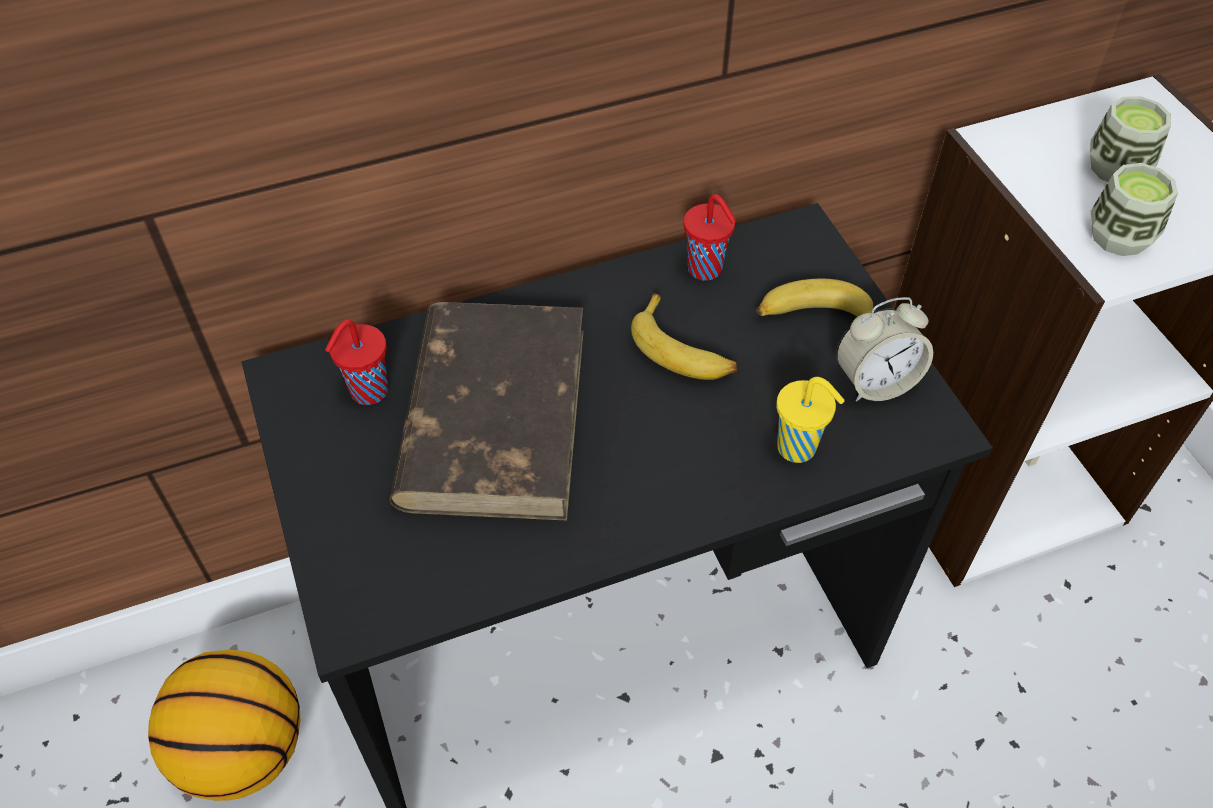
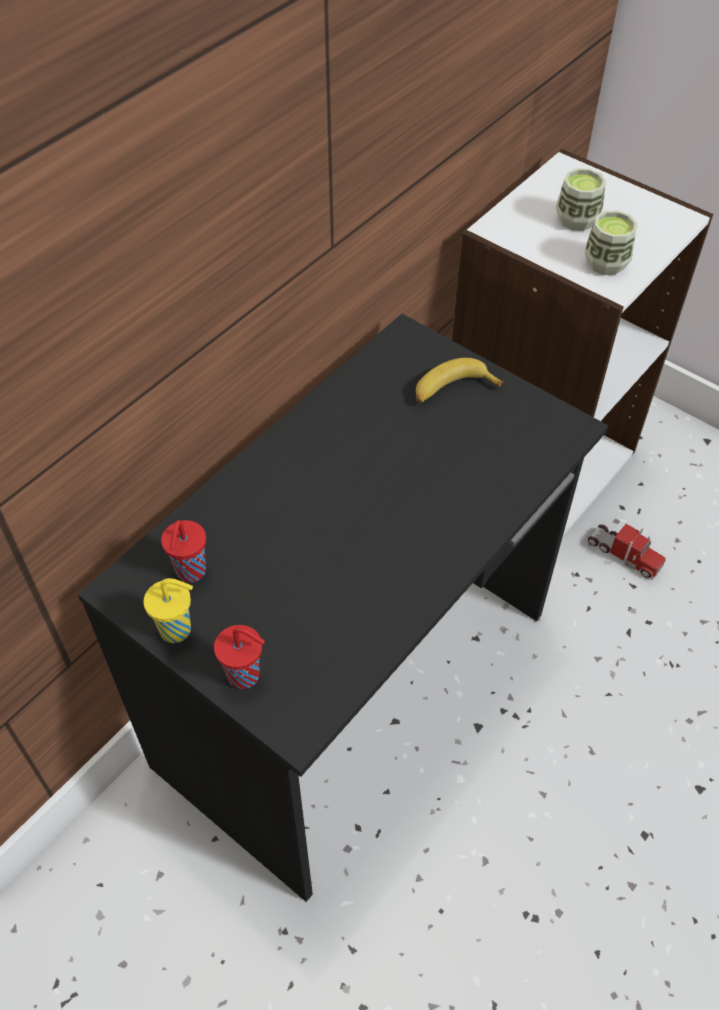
camera: 30 degrees left, 0 degrees up
(243, 749) = (144, 907): basketball -> none
(494, 414) = (290, 546): brown book -> none
(683, 350) = (384, 447): banana -> none
(706, 270) = (362, 387): red cup -> red cup (245, 676)
(799, 448) = (499, 477): yellow cup -> yellow cup (178, 630)
(875, 382) = (516, 415): alarm clock -> none
(1033, 644) = (624, 555): none -> toy truck

